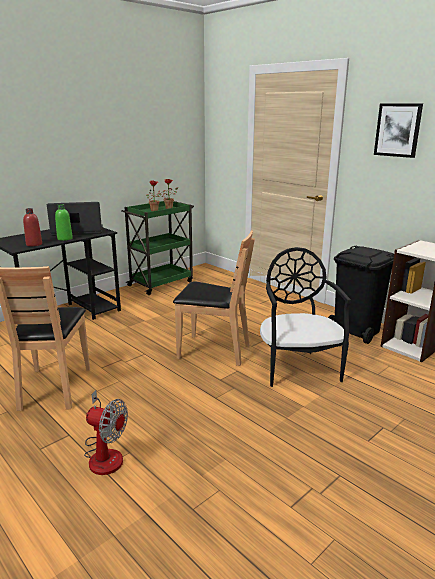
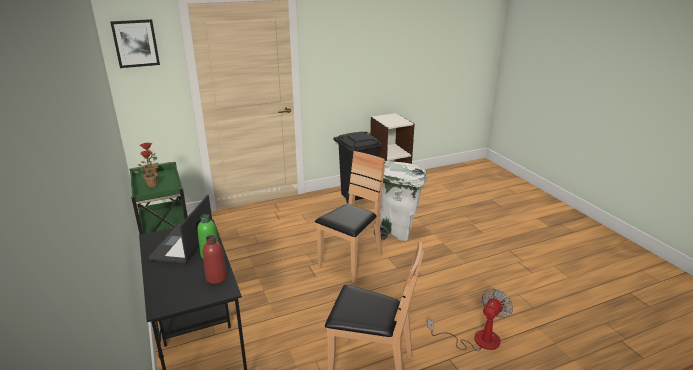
camera: 70 degrees left, 5 degrees up
(298, 367) = (396, 231): black chair -> white trash can
(398, 130) = (345, 44): picture -> picture (135, 43)

